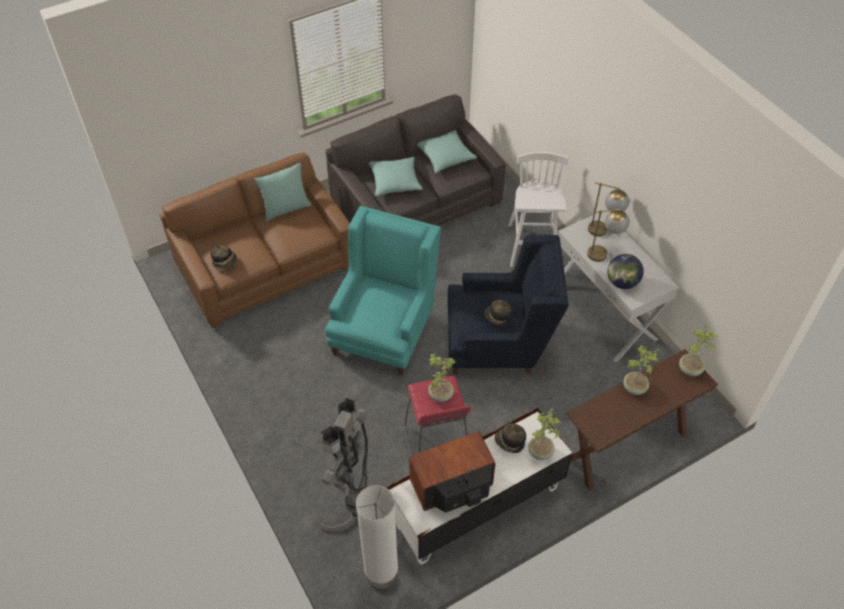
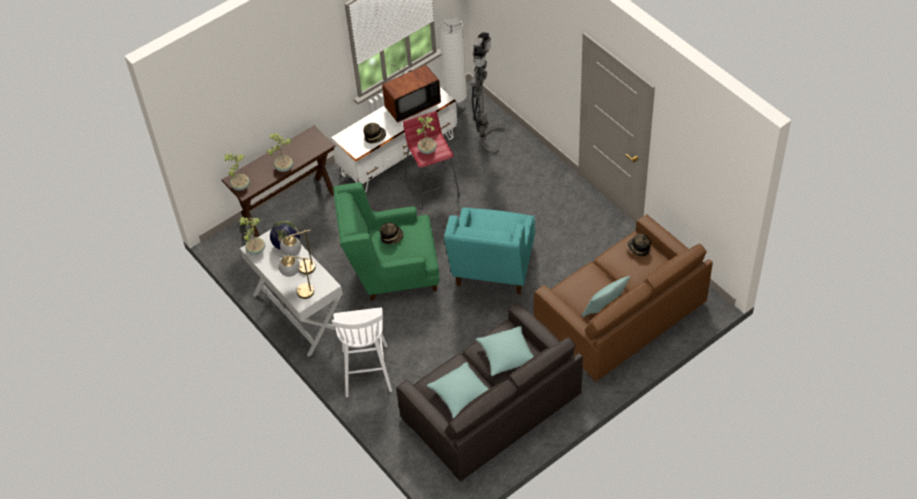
camera: 175 degrees right, 0 degrees up
(499, 343) = (391, 271): blue armchair -> green armchair
(541, 452) = (352, 134): potted plant -> potted plant (255, 250)

